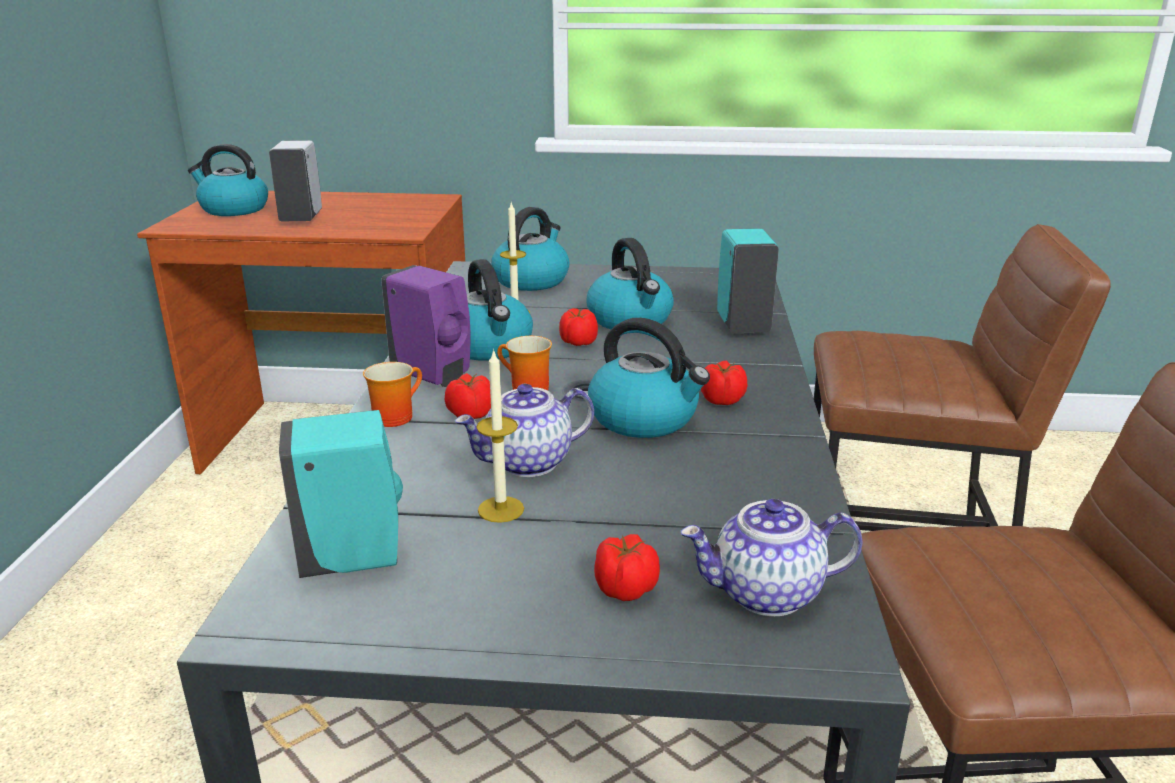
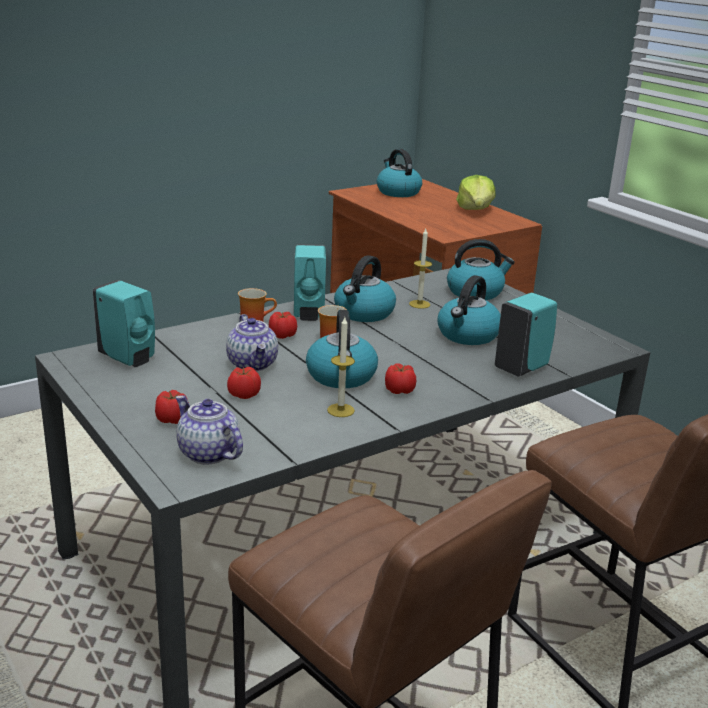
camera: 50 degrees right, 0 degrees up
(302, 218) = (416, 208): white soap dispenser -> none
(367, 201) = (475, 210): none -> lettuce
(433, 376) = (309, 313): purple soap dispenser -> turquoise soap dispenser
(501, 509) = (203, 372): candle -> candle (340, 410)
(528, 463) = (253, 364): teapot -> teapot turned 135 degrees counterclockwise
(578, 343) = (409, 332): tomato -> tomato (243, 395)

